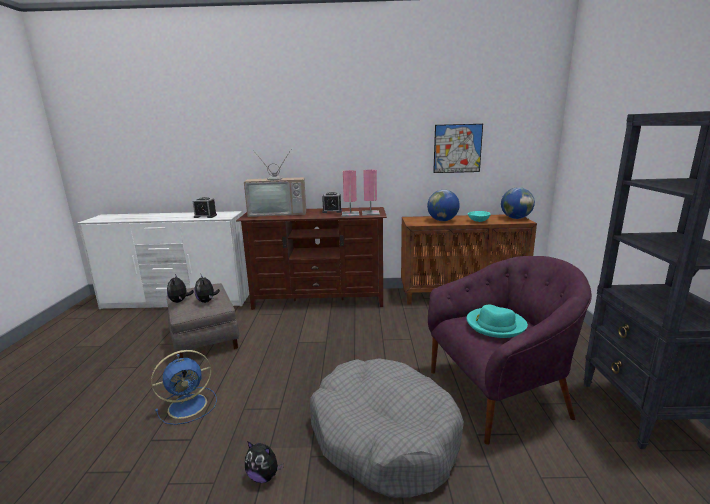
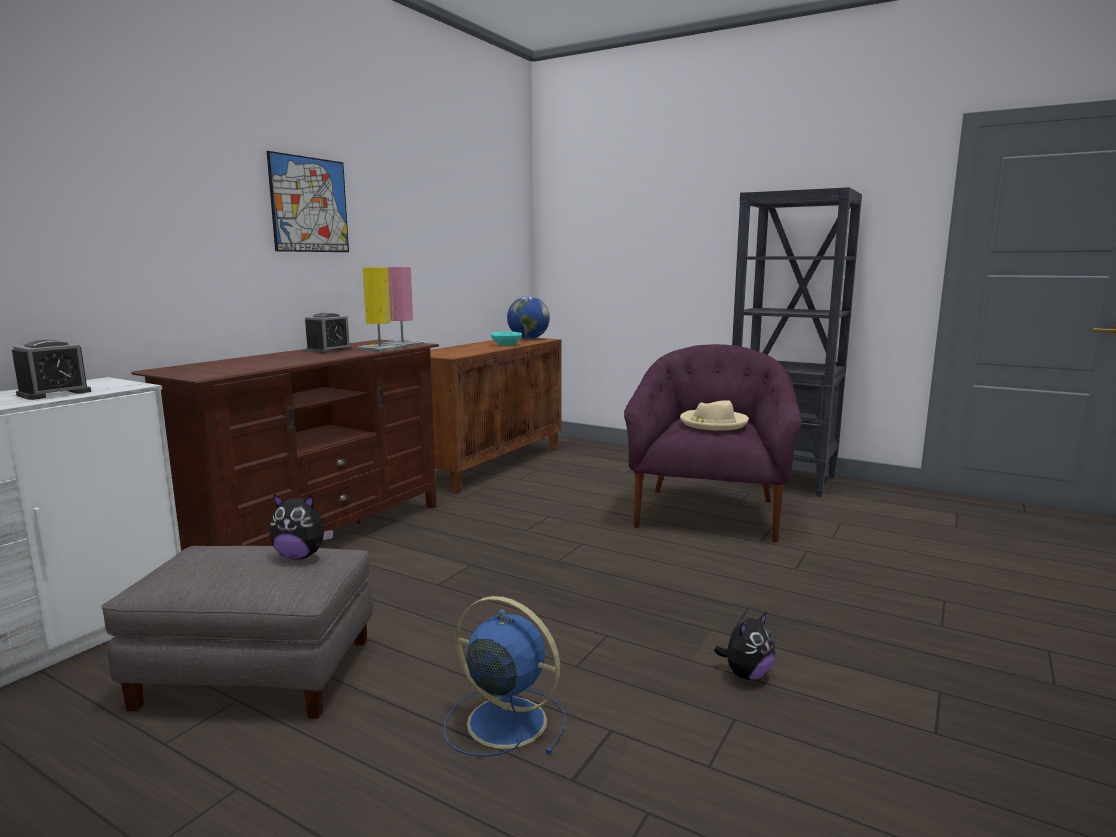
camera: 60 degrees left, 5 degrees down
(180, 301) = (233, 583): plush toy -> none
(189, 405) = (503, 721): blue fan -> blue fan turned 60 degrees counterclockwise
(278, 212) = (235, 363): television -> none
(350, 214) = (379, 348): pink table lamp -> yellow table lamp
(383, 436) = (727, 583): grey dog bed -> none
(442, 220) = (469, 350): globe -> none
(457, 148) = (450, 242): picture -> picture (309, 205)
(495, 325) = (713, 423): turquoise hat -> beige hat

